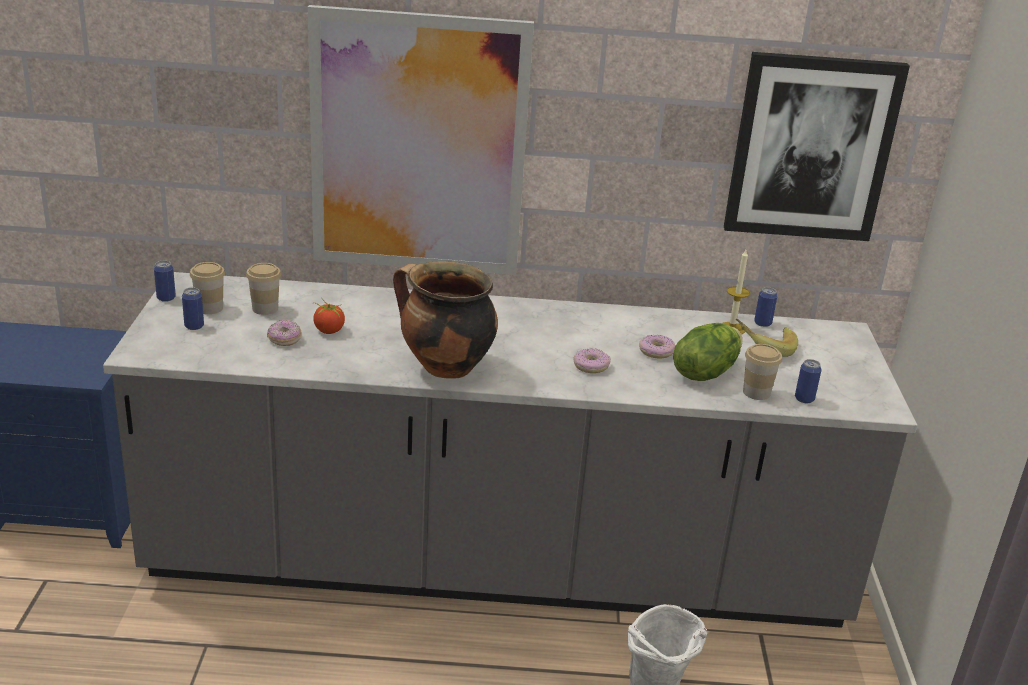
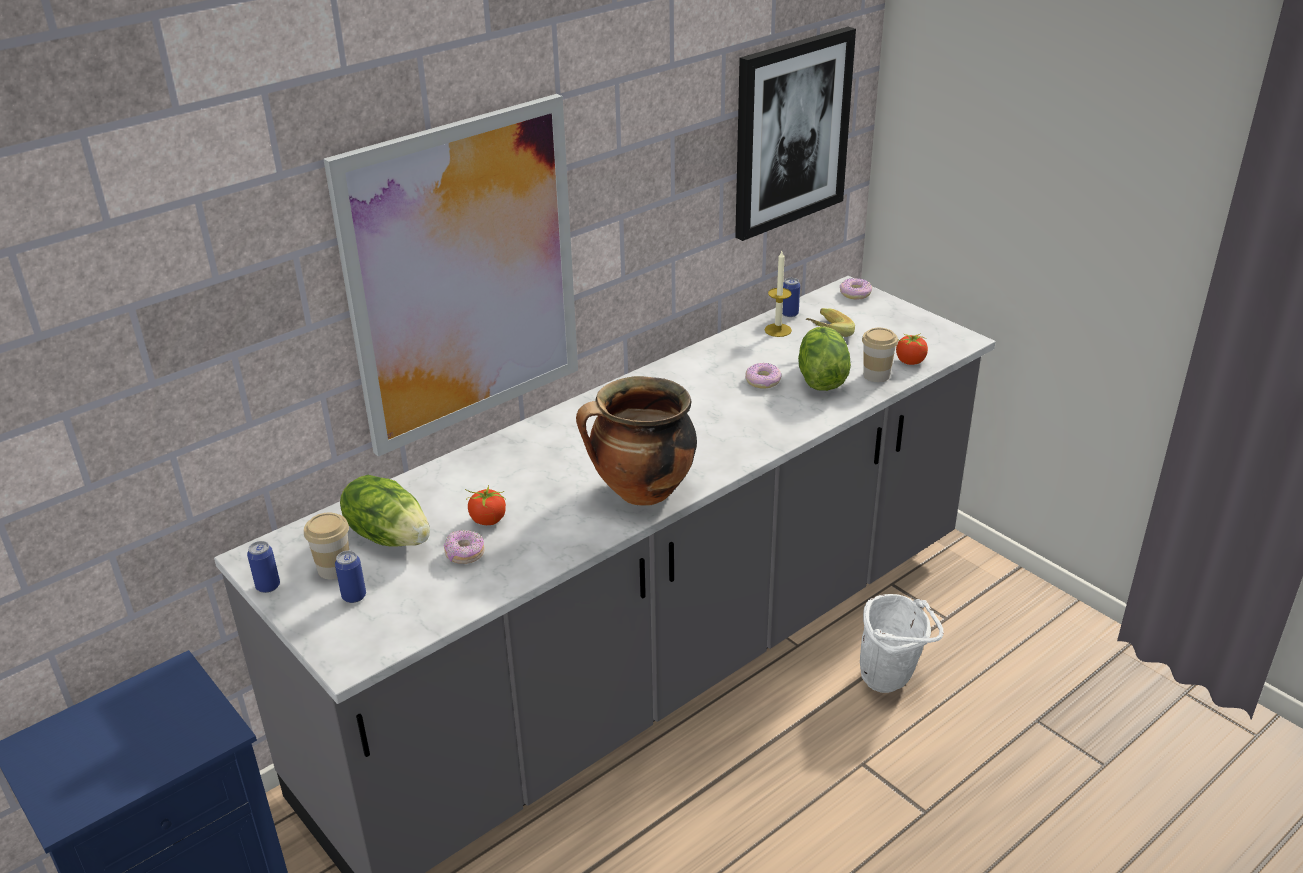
camera: 40 degrees left, 5 degrees up
(265, 309) = (389, 535): cup -> lettuce
(590, 366) = (741, 422): donut -> donut (855, 293)
(804, 399) = (910, 362): can -> tomato

